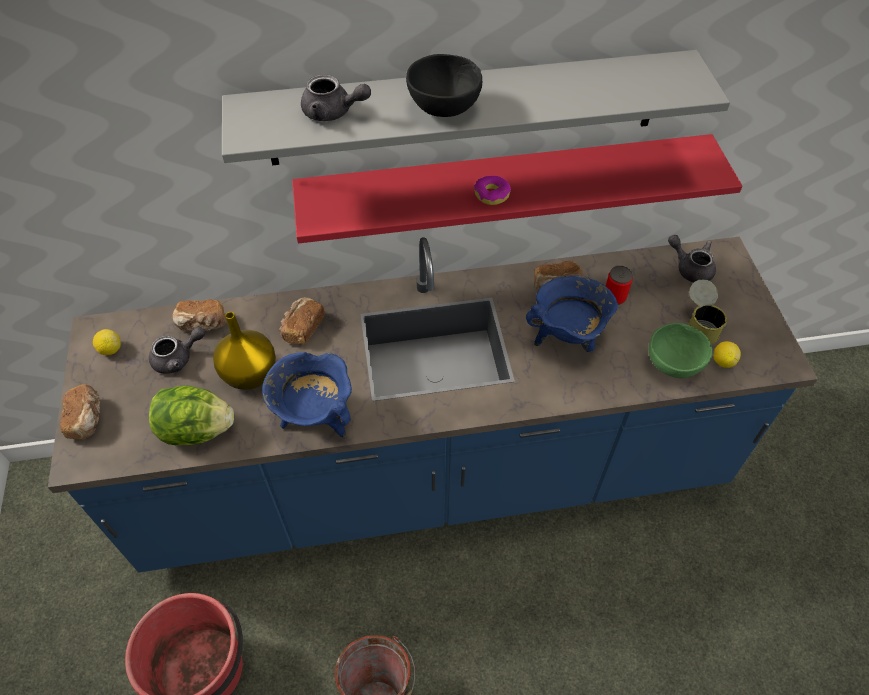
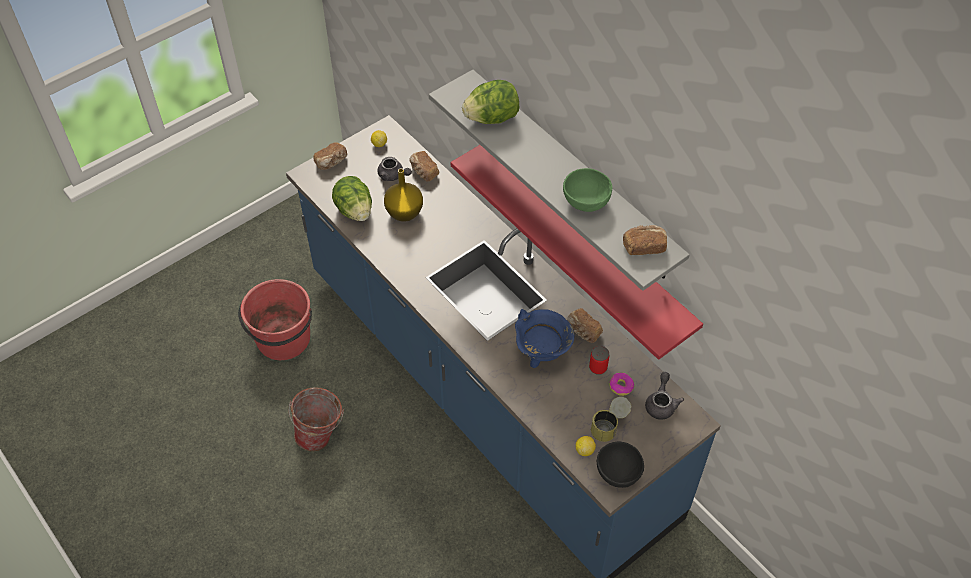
camera: 60 degrees right, 0 degrees up
(302, 328) = (453, 218): bread -> bread (643, 246)
(315, 417) = (396, 257): blue cooking pot -> none
(333, 112) = (492, 118): grey teapot -> lettuce
(444, 109) = (530, 161): black bowl -> black bowl (618, 474)
(492, 194) = (549, 231): donut -> donut (621, 386)
(674, 364) = (561, 422): green bowl -> green bowl (586, 203)

